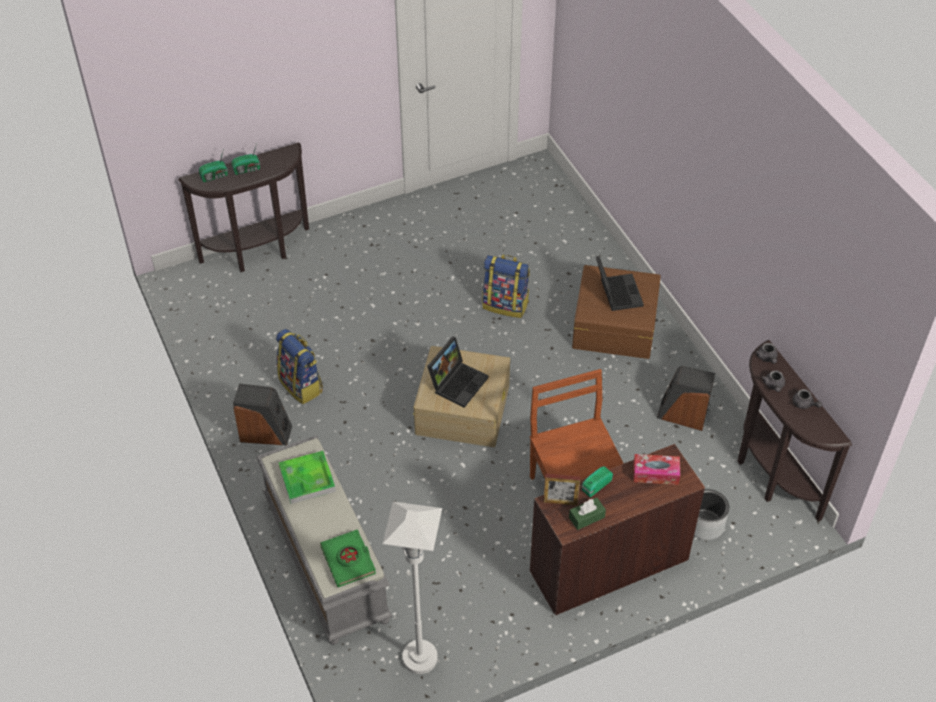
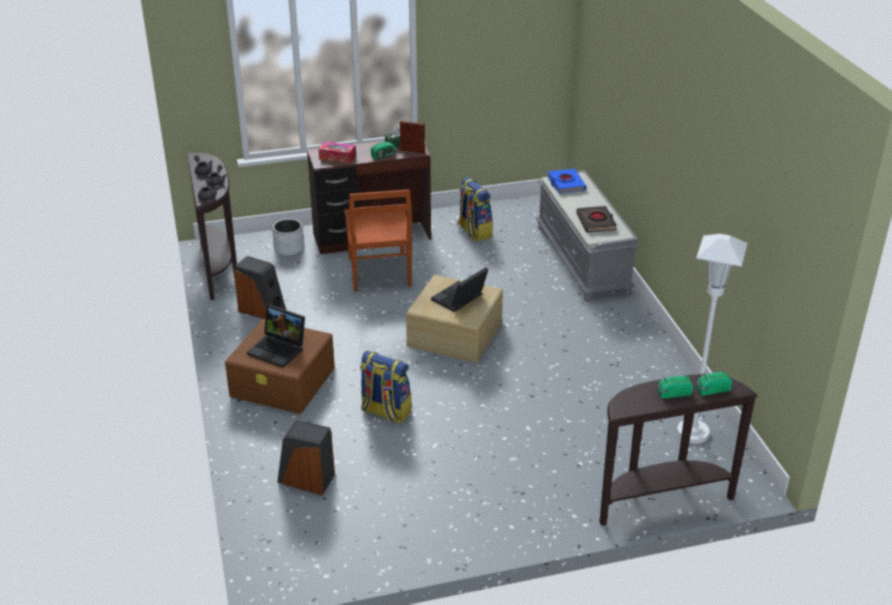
camera: 170 degrees left, 15 degrees down
(265, 432) = (636, 336): speaker -> speaker (306, 479)
(301, 385) = (604, 366): backpack -> backpack (474, 231)
(307, 479) = (596, 222): tray -> black book
(348, 560) = (566, 184): green book -> blue book
(419, 658) = (519, 212): white floor lamp -> white floor lamp (693, 433)
(616, 292) = (279, 349): laptop -> laptop turned 60 degrees counterclockwise

